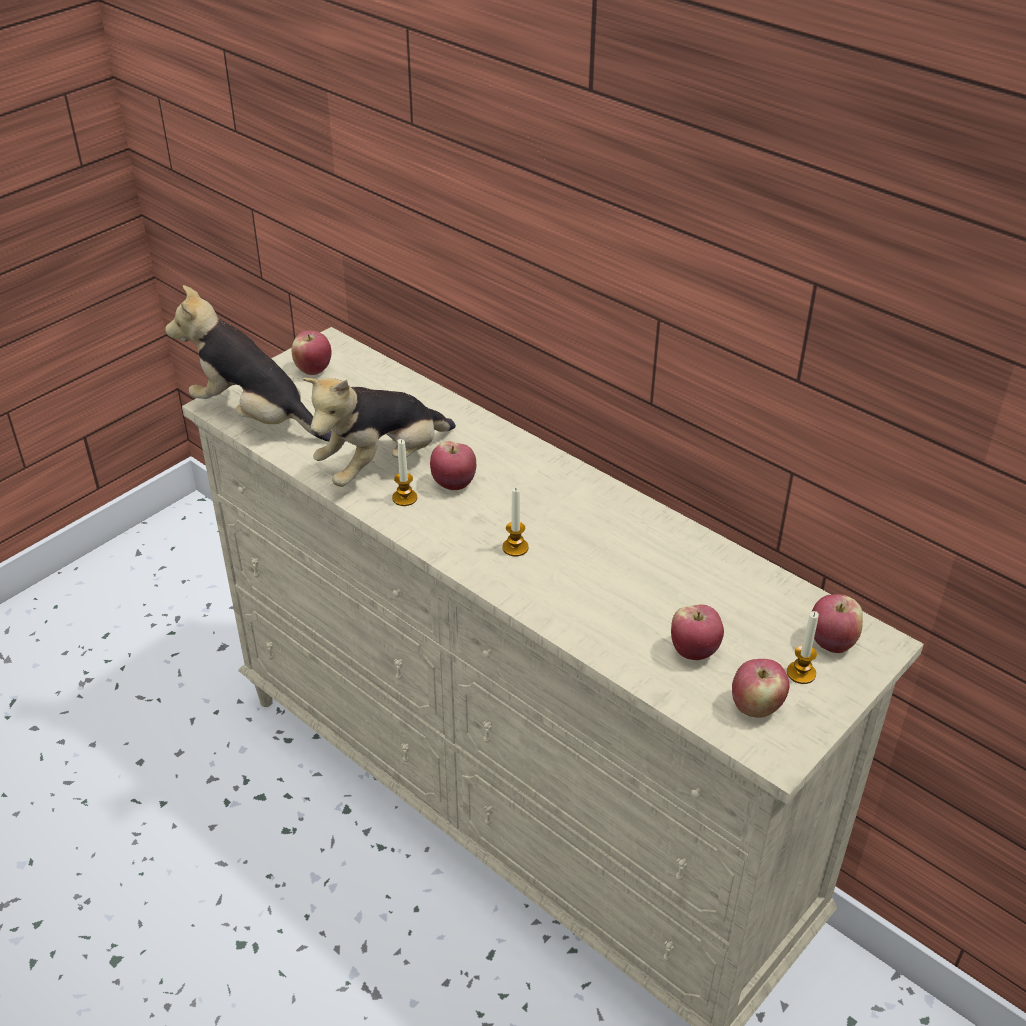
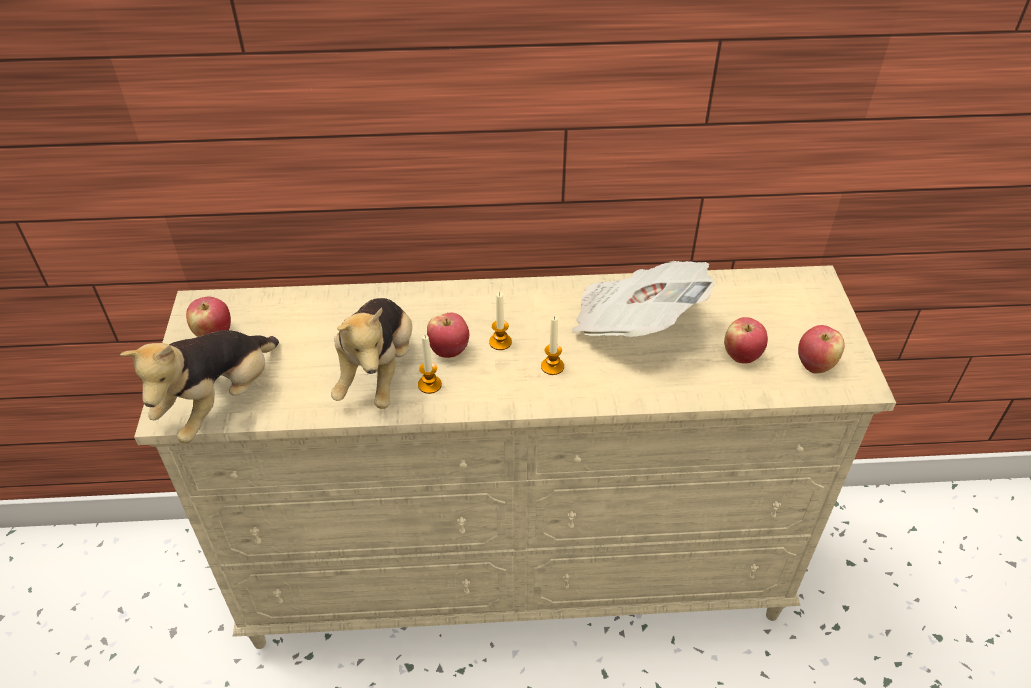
camera: 45 degrees left, 5 degrees up
(256, 418) = (220, 402): plush toy -> plush toy turned 45 degrees counterclockwise
(635, 562) = (634, 324): none -> newspaper
(801, 673) = (806, 326): candle -> candle (500, 342)
(831, 642) = (795, 297): apple -> none

